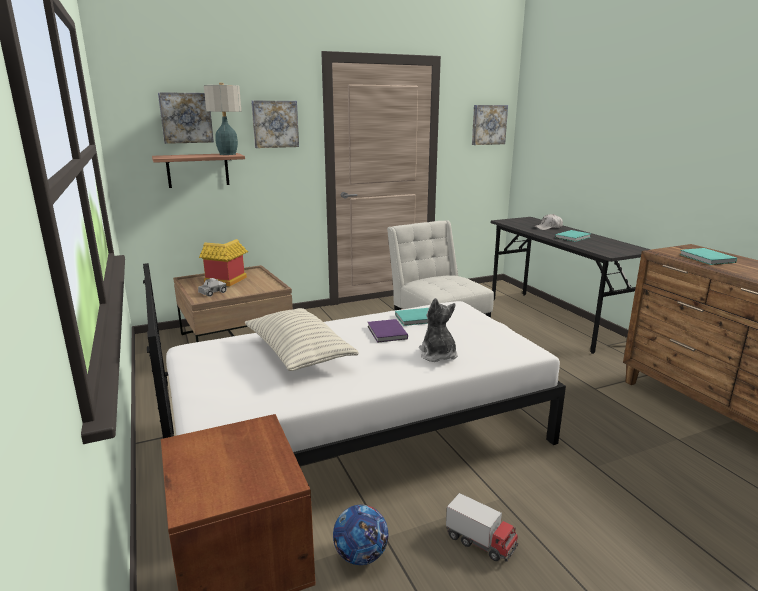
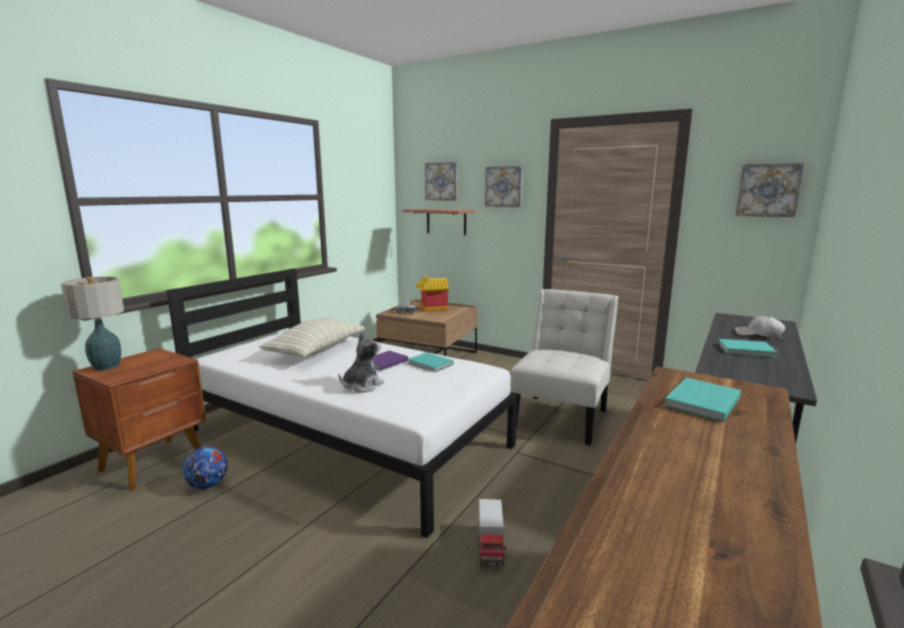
camera: 55 degrees right, 5 degrees down
(228, 154) = (457, 210): table lamp -> table lamp (106, 367)
(480, 543) = (241, 531): toy truck -> toy truck (490, 547)

